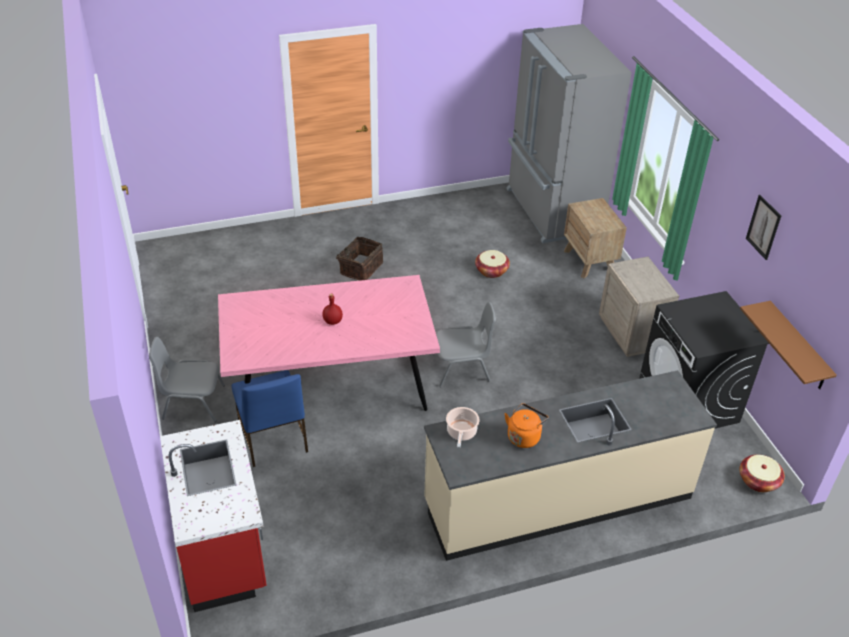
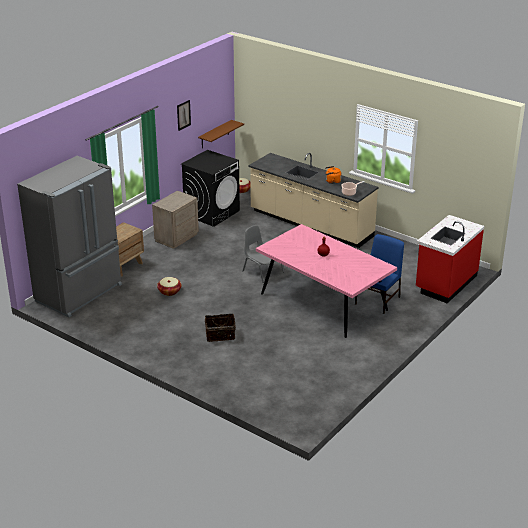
camera: 125 degrees left, 10 degrees down
(192, 402) = (392, 334): grey chair -> none

